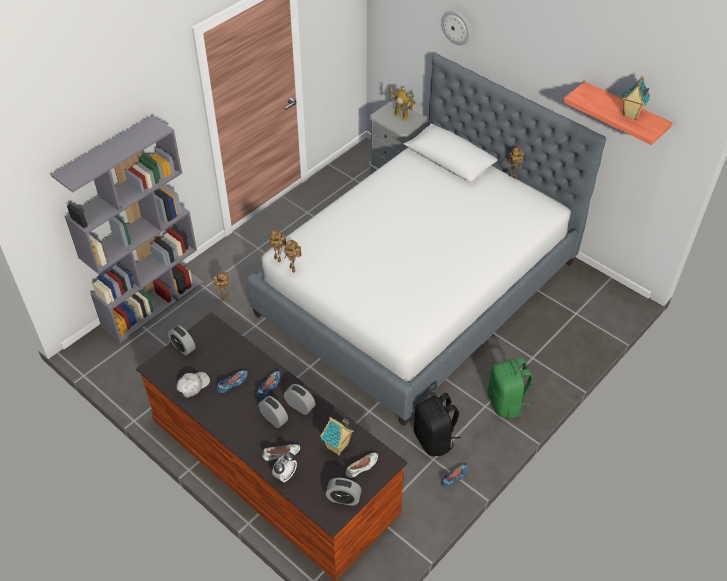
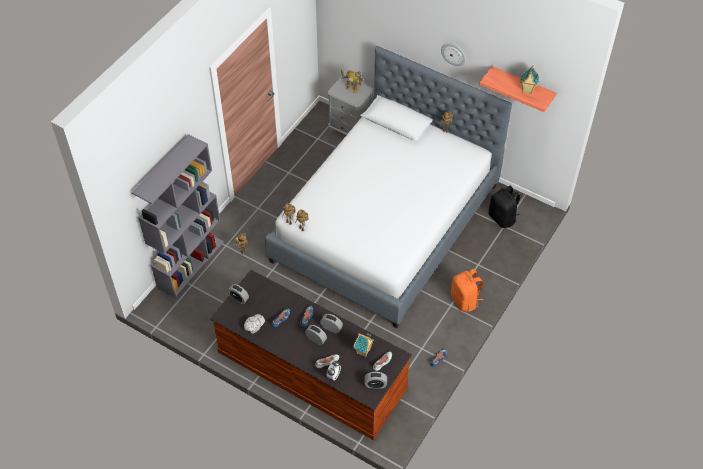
camera: 10 degrees left, 5 degrees up
(434, 439) = (420, 334): black backpack -> black backpack (502, 218)
(456, 27) = (391, 27): wall clock -> wall clock (453, 54)
(506, 403) = (465, 300): green backpack -> orange backpack

